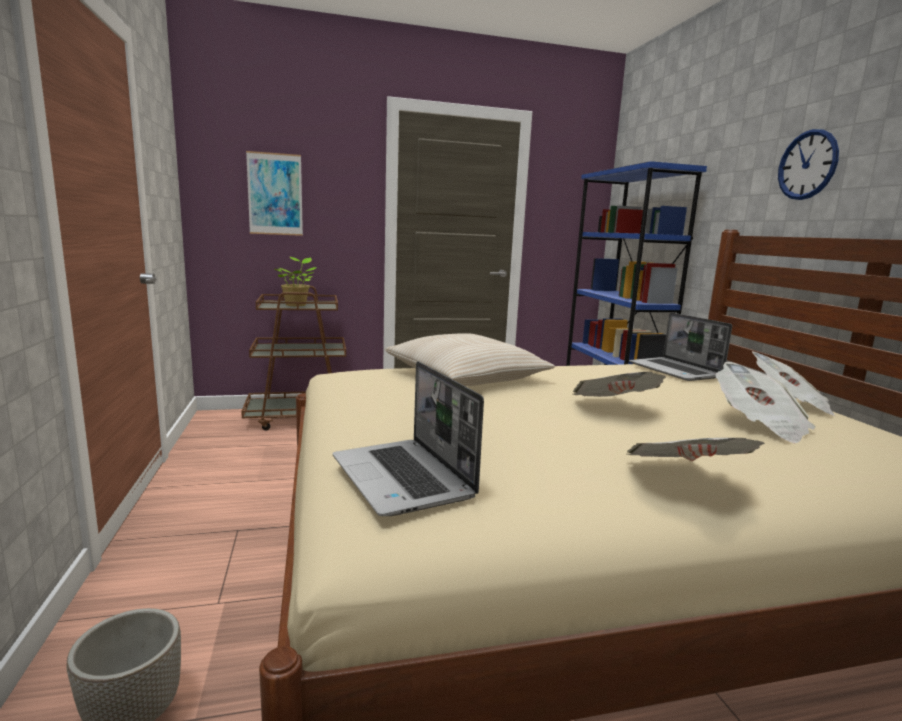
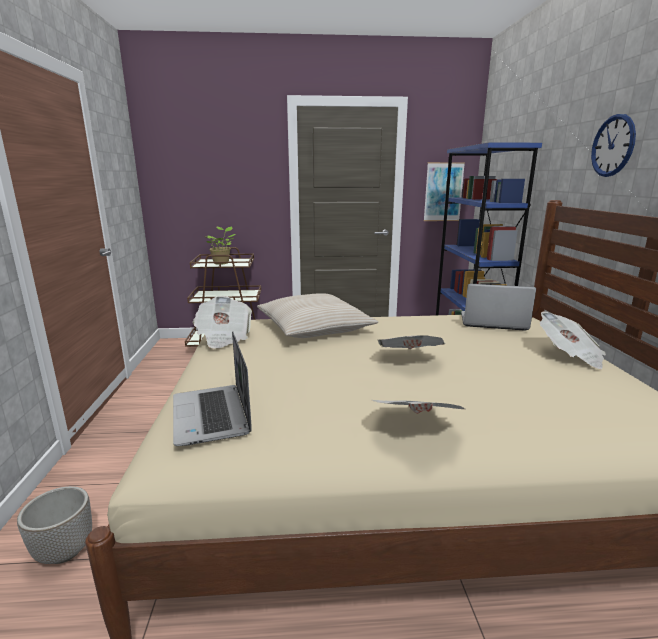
camera: 10 degrees right, 5 degrees up
(275, 194) = (205, 178): picture -> picture (443, 192)
(676, 371) = (492, 322): laptop -> laptop turned 120 degrees clockwise
(760, 425) = (522, 377): newspaper -> newspaper (223, 337)

